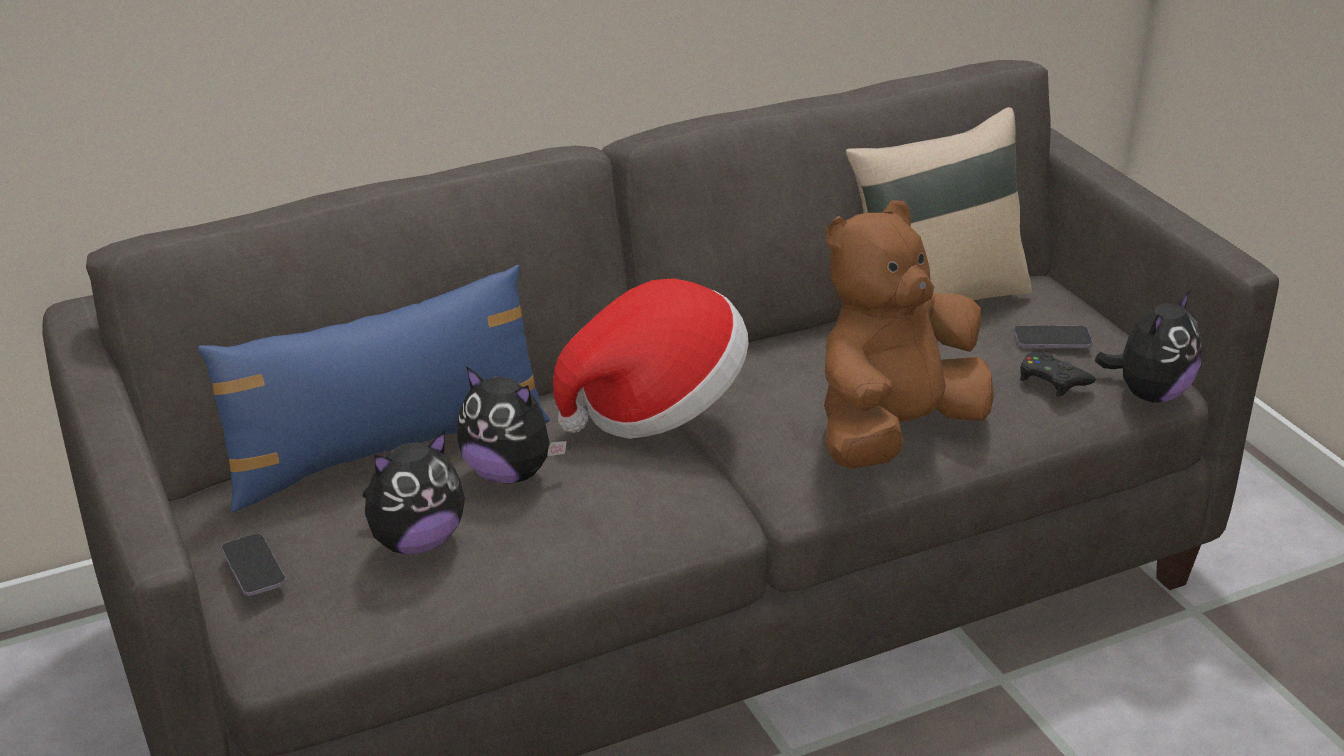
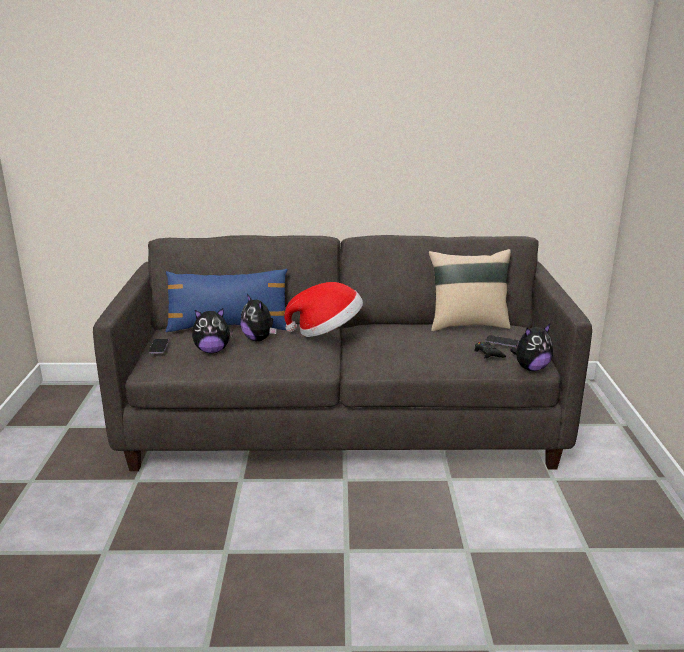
camera: 25 degrees right, 10 degrees down
(893, 433) = (408, 356): brown plush toy -> none

